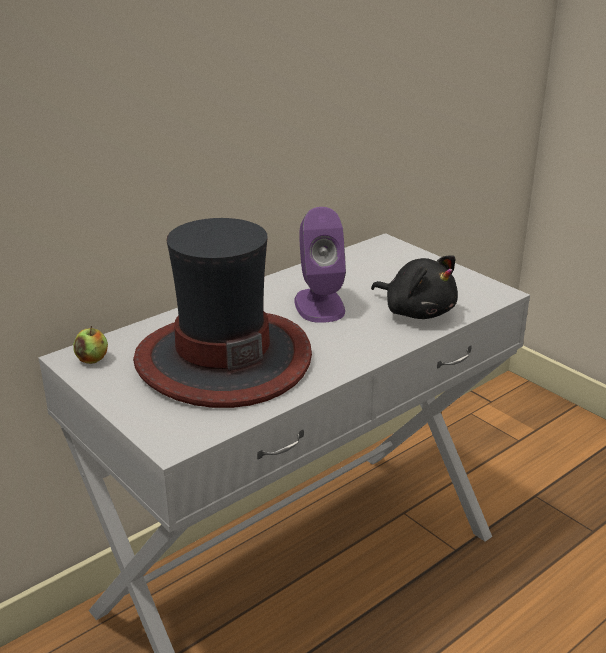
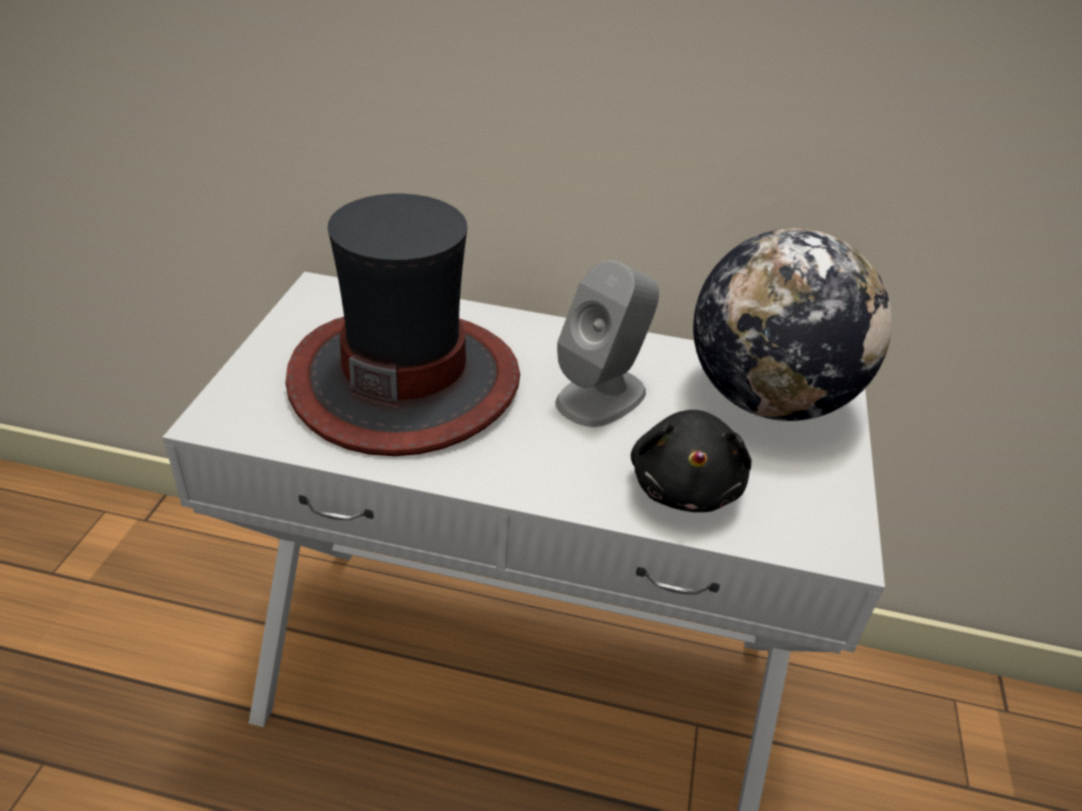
camera: 50 degrees right, 10 degrees up
(92, 359) = (327, 301): apple -> none
(319, 305) = (602, 396): purple speaker -> grey speaker
(378, 264) = (768, 399): none -> globe

